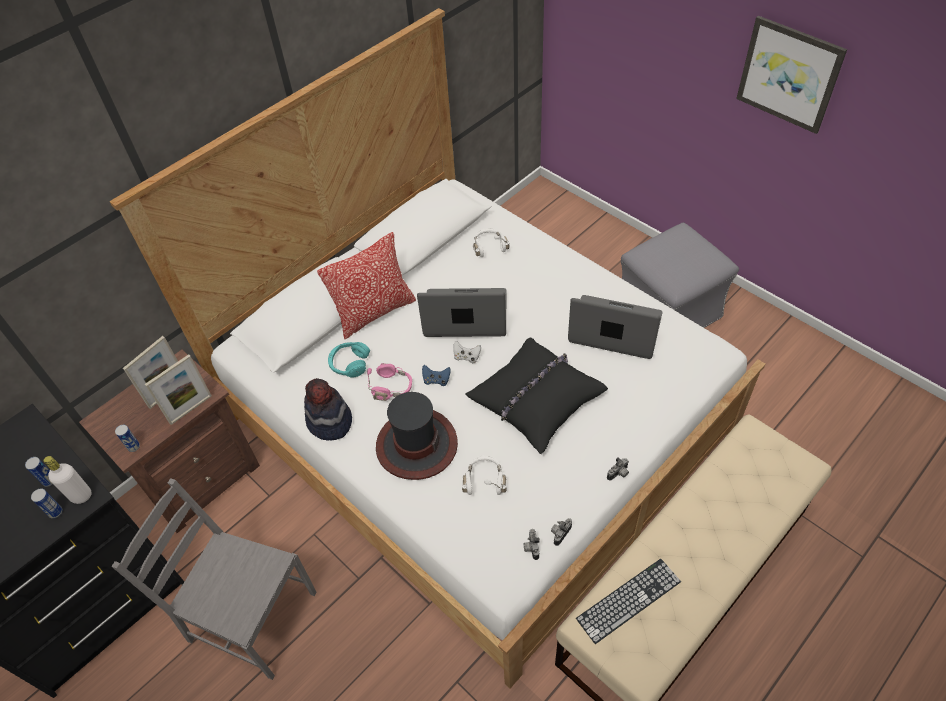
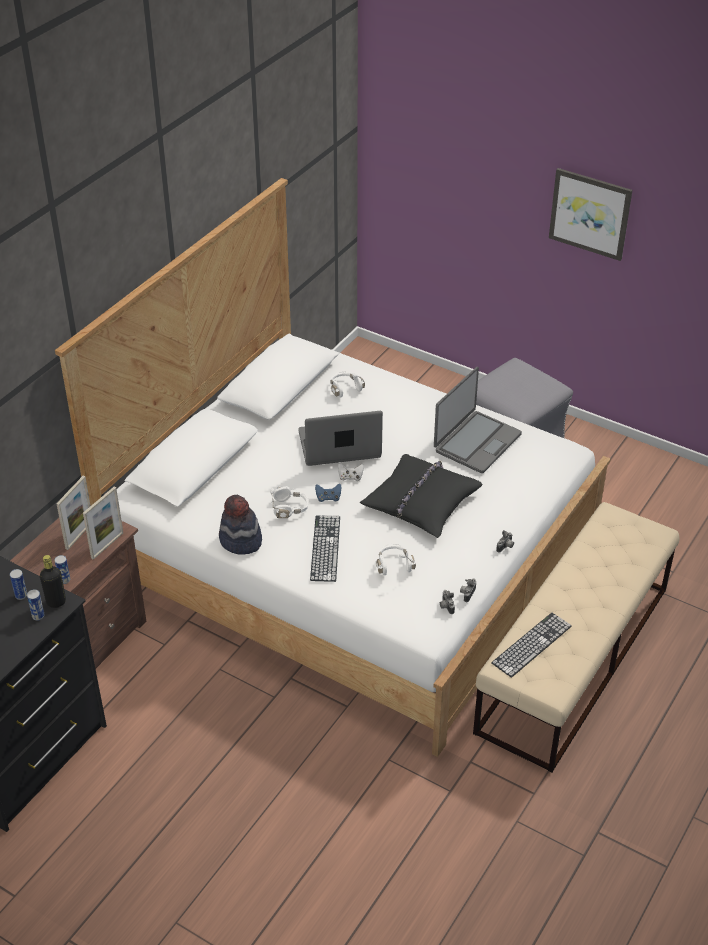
camera: 15 degrees left, 10 degrees down
(81, 495) = (56, 602): white bottle -> black bottle
(251, 618) = (180, 742): grey chair -> none
(349, 363) = (243, 495): turquoise headphones -> none
(374, 312) = (253, 452): pillow -> none
(392, 388) = (290, 508): pink headphones -> white headphones
(416, 445) = (325, 548): hat -> keyboard
(614, 330) = (476, 442): laptop -> laptop turned 120 degrees clockwise

